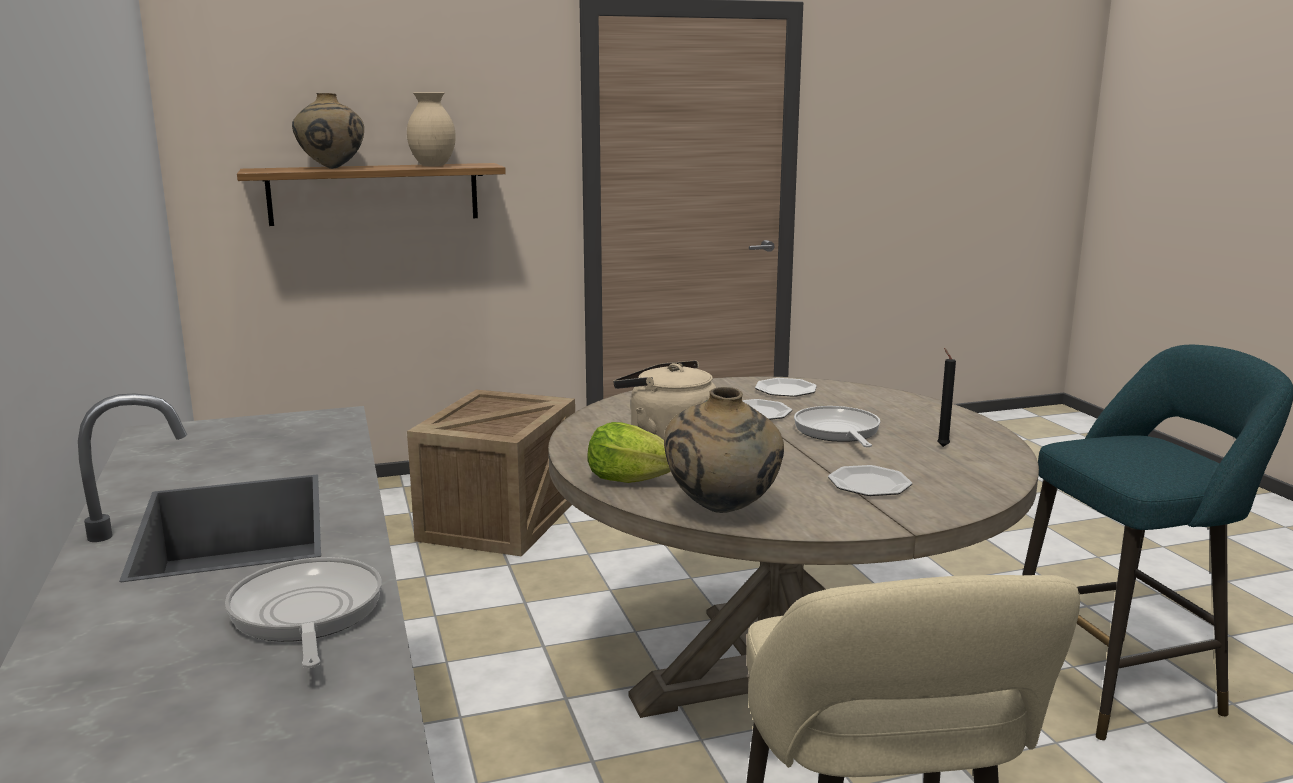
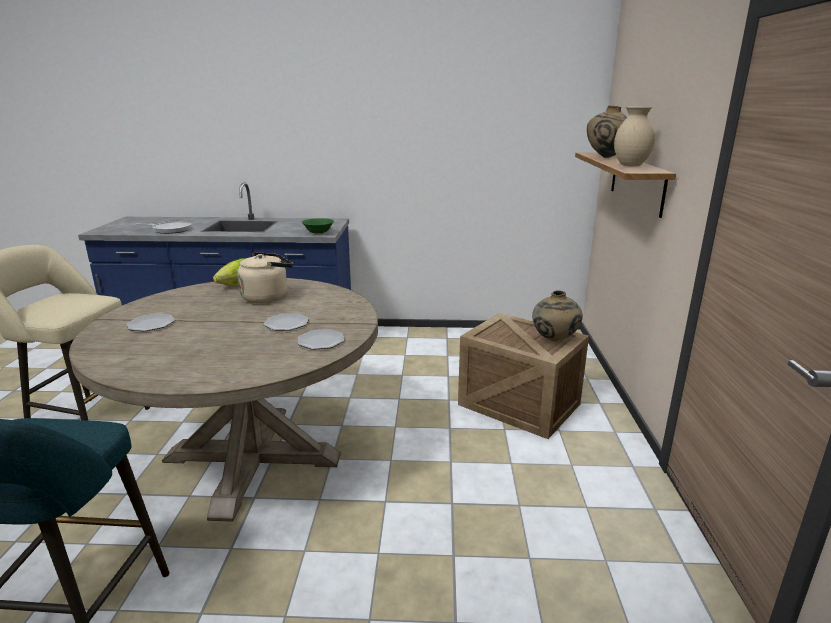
camera: 110 degrees right, 5 degrees up
(325, 422) = (318, 233): none -> green bowl
(723, 510) = (181, 294): beige vase -> beige vase (554, 341)
(838, 432) = (225, 336): frying pan -> none
(941, 446) = (157, 357): black candle -> none

